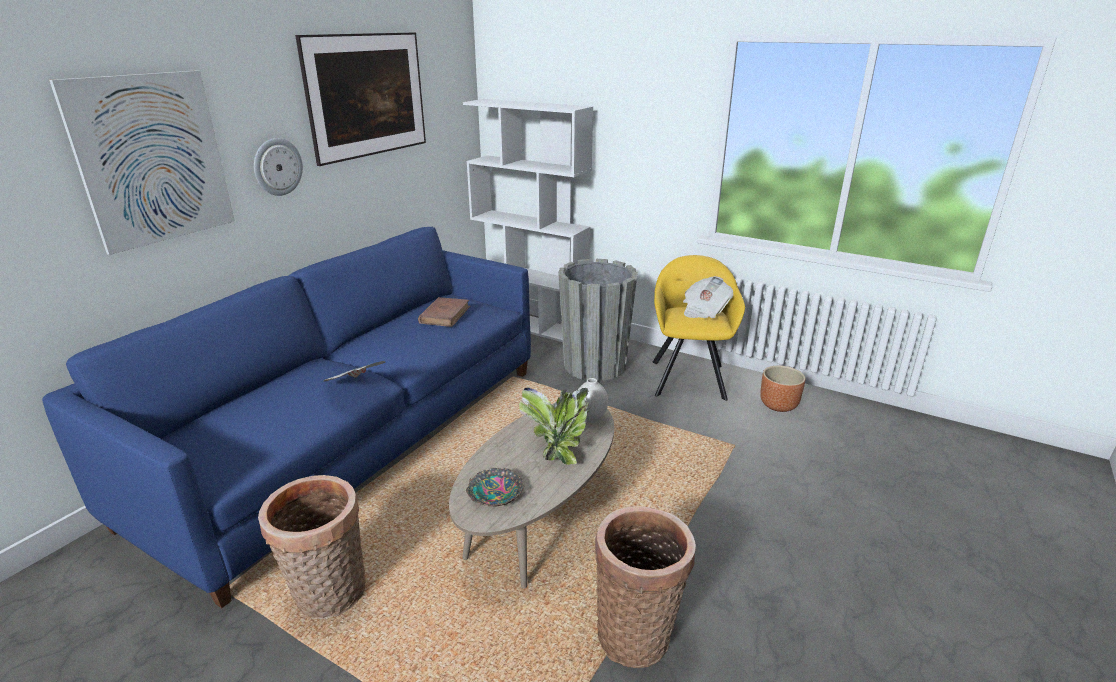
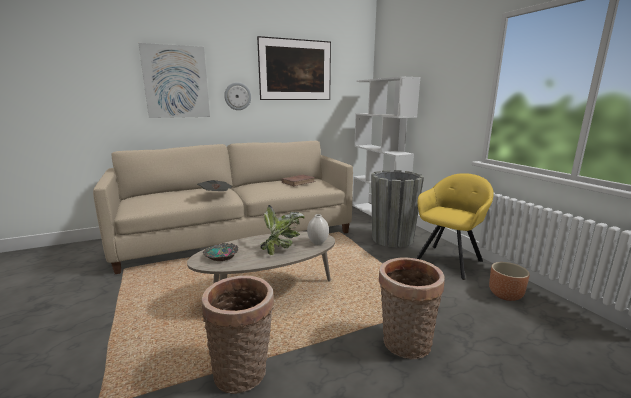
camera: 35 degrees right, 10 degrees down
(329, 596) = (148, 286): basket -> basket (405, 345)
(356, 438) = (238, 235): blue sofa -> beige sofa
(704, 310) = (461, 210): newspaper -> none

